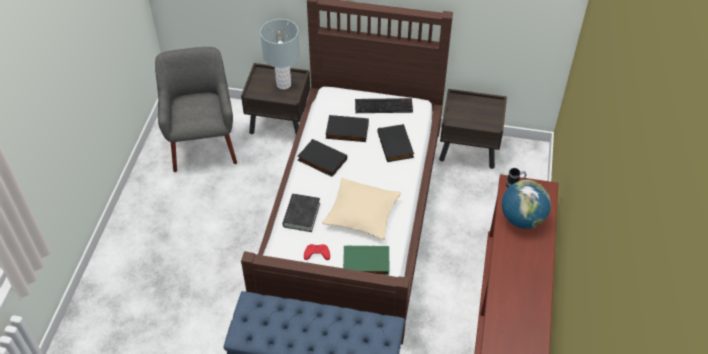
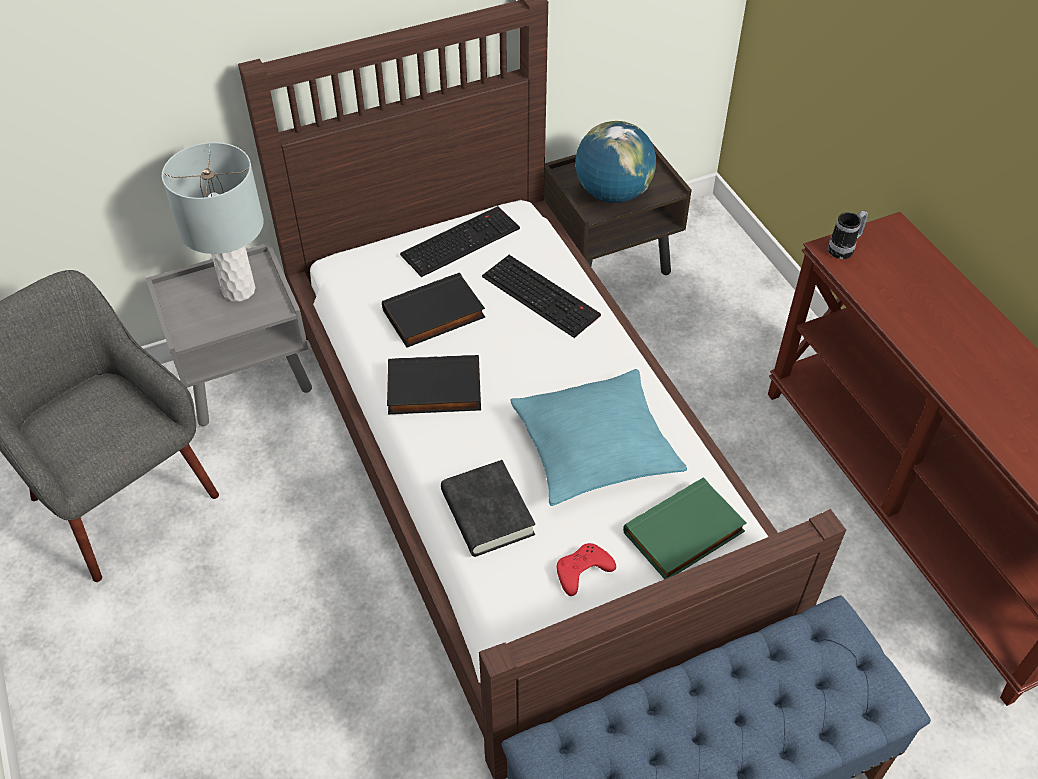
camera: 35 degrees left, 0 degrees up
(280, 124) = (247, 380): brown nightstand -> grey nightstand
(362, 213) = (595, 447): beige pillow -> turquoise pillow
(396, 145) = (543, 296): black book -> keyboard
(522, 219) = (912, 297): globe -> globe (613, 193)

